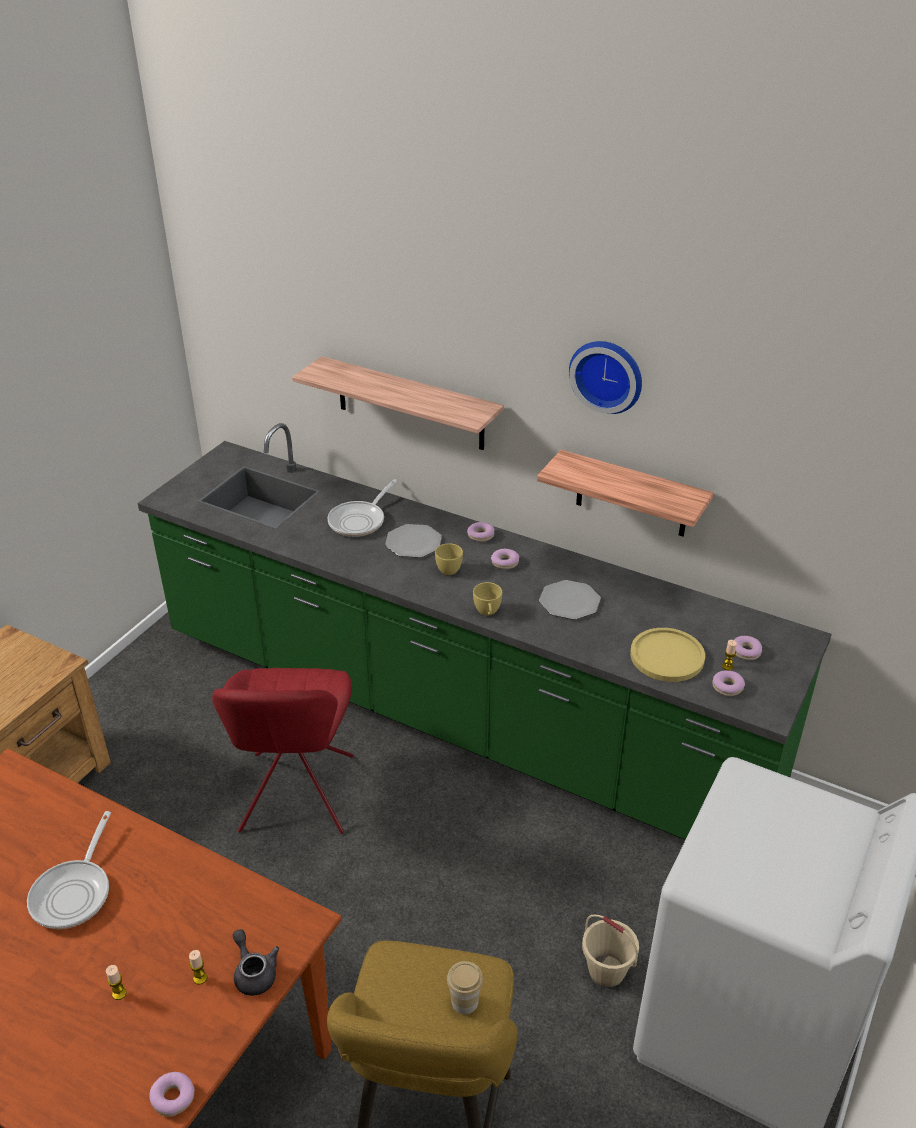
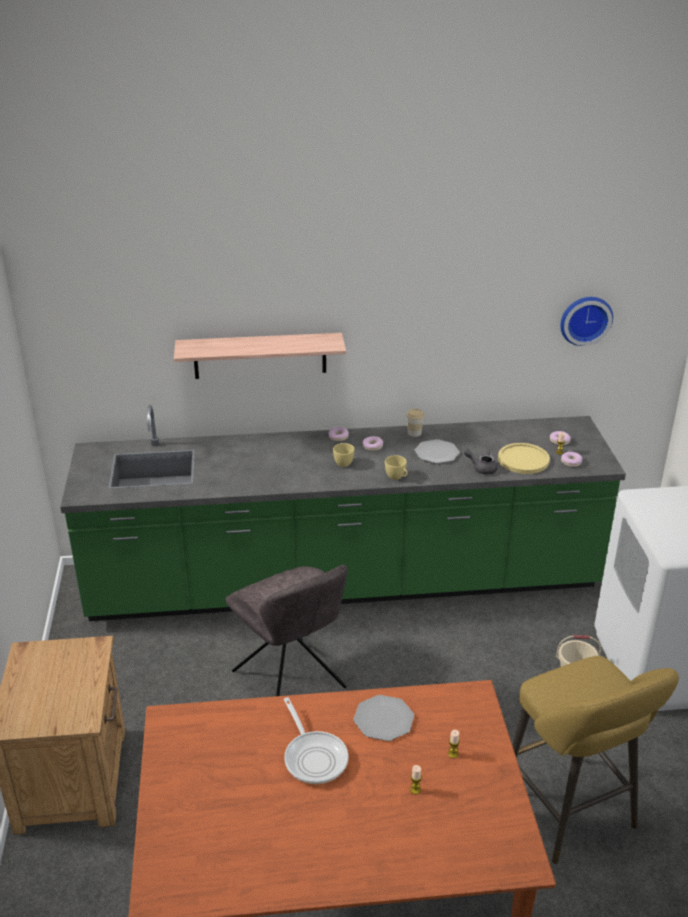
camera: 35 degrees left, 5 degrees down
(173, 1098) = (515, 818): donut -> none
(254, 972) = (480, 733): grey teapot -> grey teapot (481, 468)
(296, 797) = (291, 682): red chair -> grey chair
(360, 520) = (247, 457): frying pan -> none
(413, 542) = (300, 456): plate -> plate (384, 719)
(464, 1002) = (606, 682): cup -> cup (414, 433)
(607, 375) = (422, 286): wall clock -> wall clock (585, 319)
(632, 495) = (445, 368): shelf -> none

